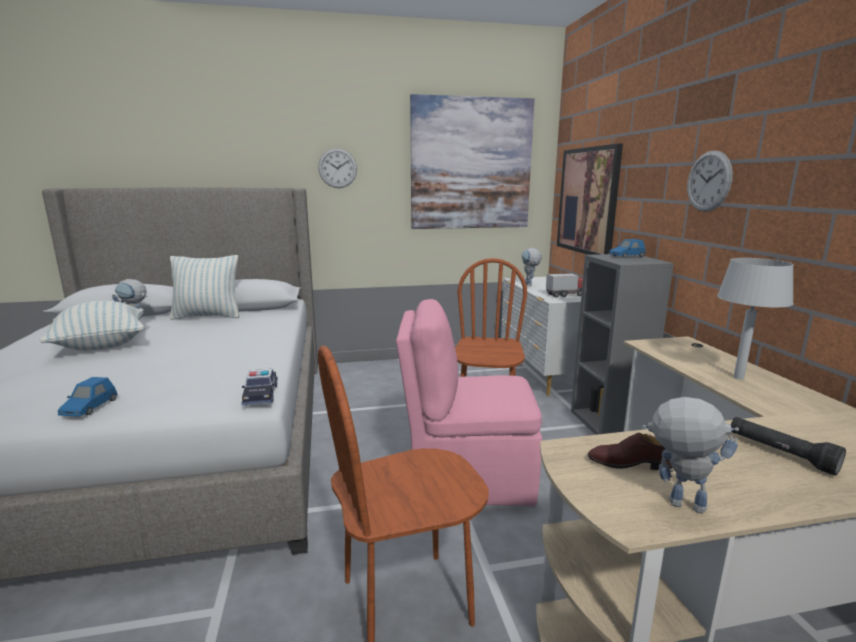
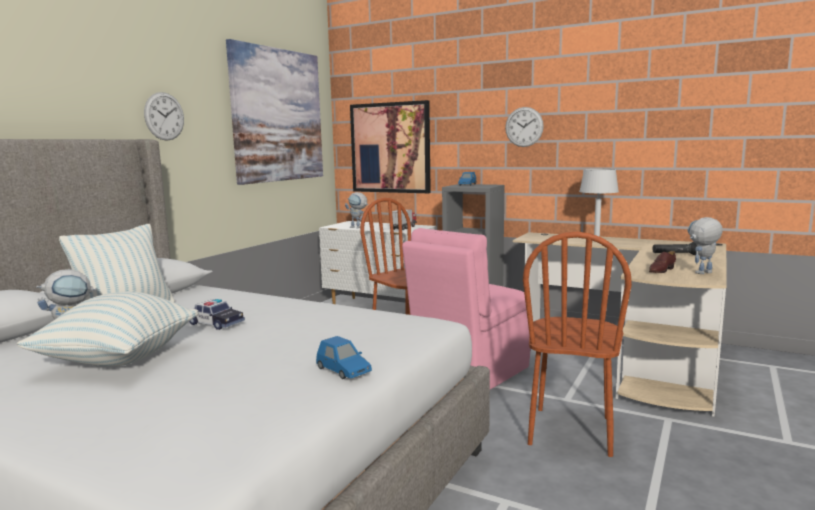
camera: 50 degrees left, 5 degrees down
(261, 394) = (427, 319): toy car -> toy car (215, 323)

